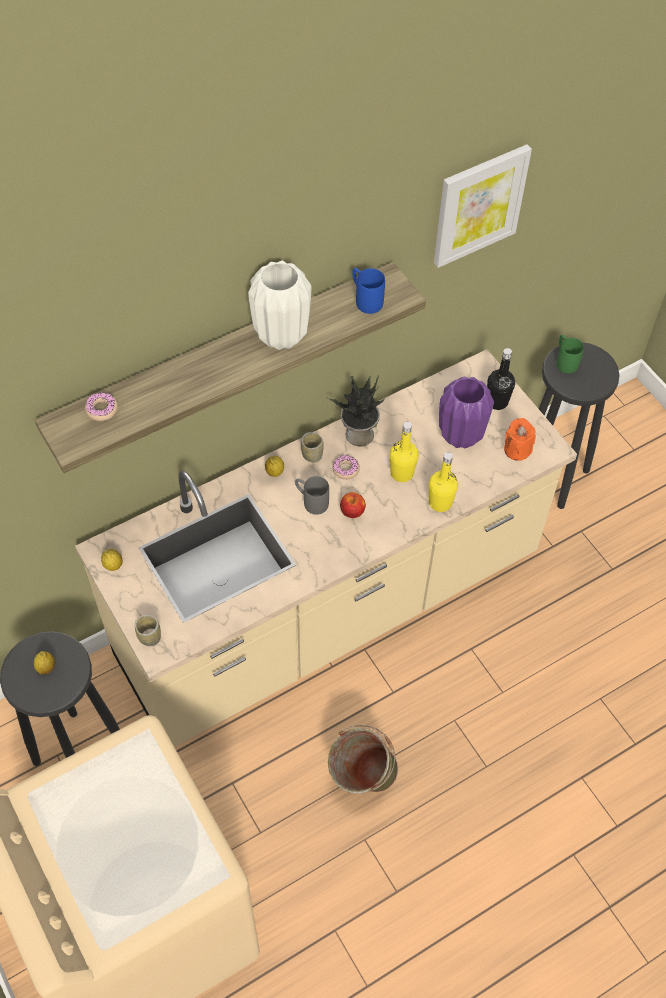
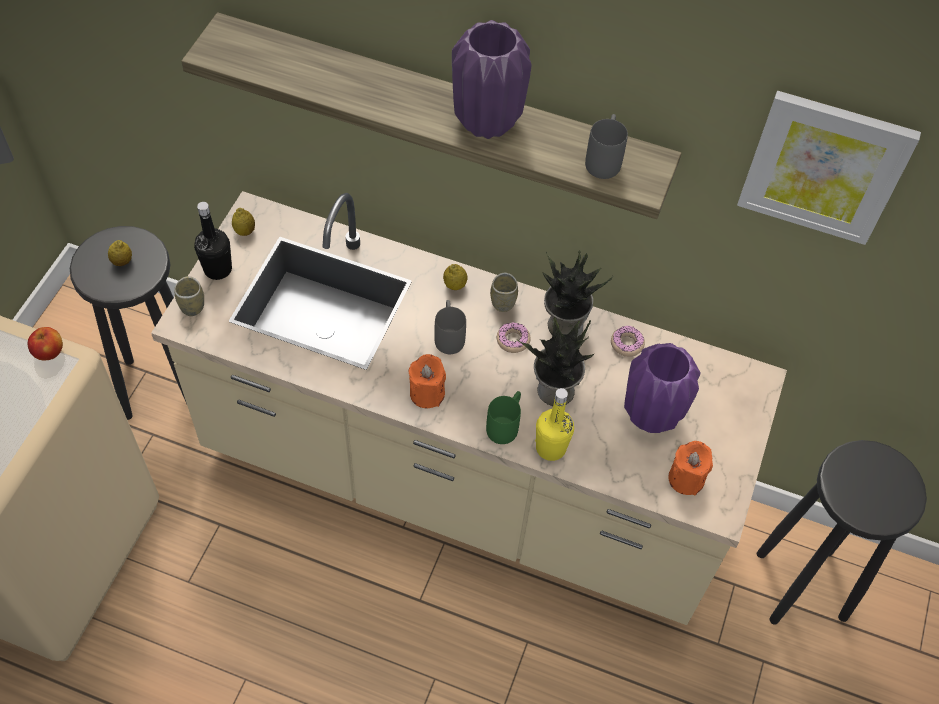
camera: 50 degrees right, 0 degrees up
(102, 410) = (269, 48): donut -> donut (627, 344)
(281, 336) = (486, 122): white vase -> purple vase
(344, 542) = (427, 393): none -> orange candle
(352, 512) = (468, 377): apple -> apple (49, 352)
(361, 780) = (304, 634): green bucket -> none
(365, 299) = (604, 159): blue mug -> grey mug
(402, 473) = (554, 391): yellow bottle -> potted plant
(497, 401) = (728, 421): black bottle -> black bottle (218, 269)
(564, 361) = (868, 462): green mug -> green mug (505, 424)

